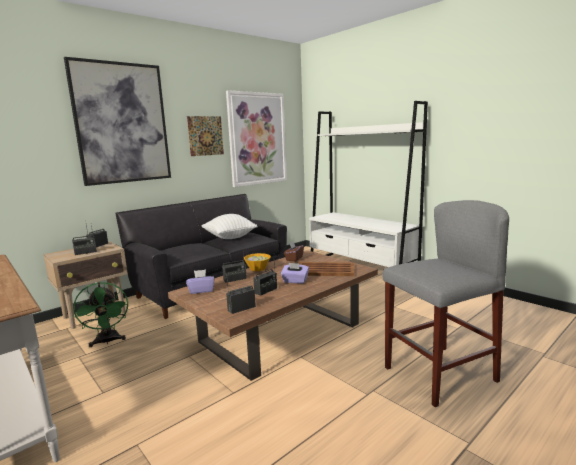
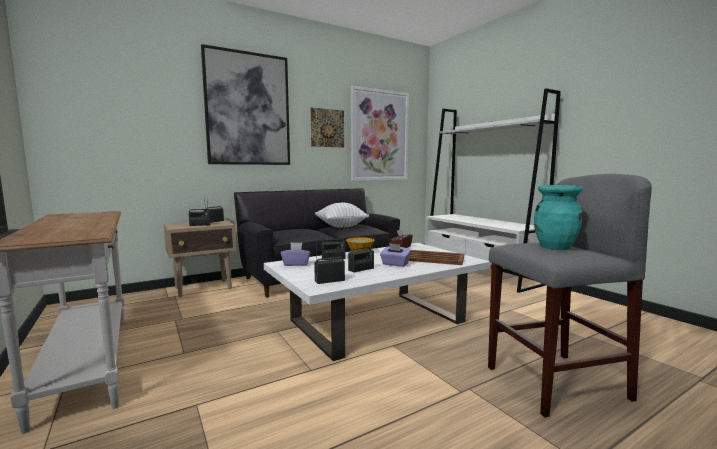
camera: 10 degrees right, 5 degrees down
(107, 341) = (206, 310): green fan -> none
(280, 332) = (377, 320): brown coffee table -> white coffee table
(437, 266) = (555, 247): none -> turquoise vase

